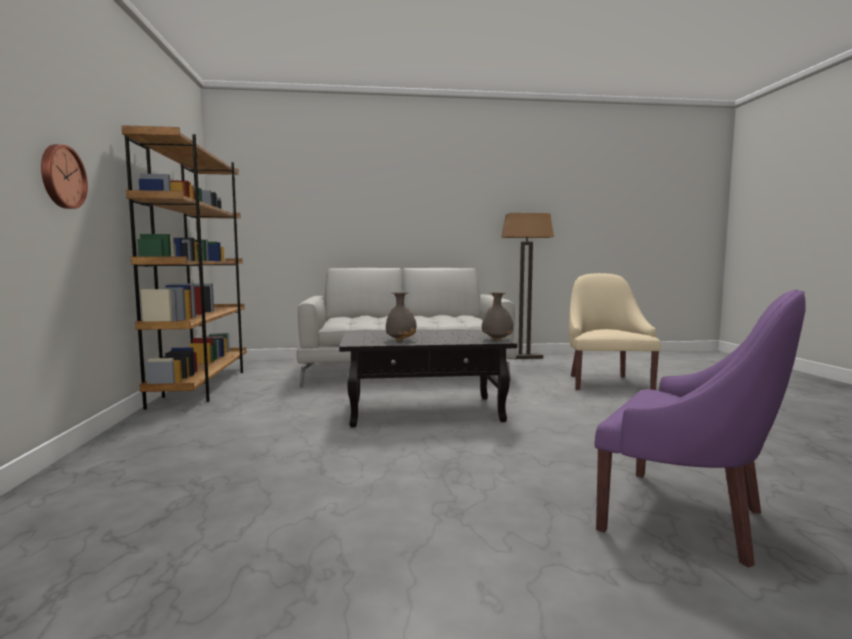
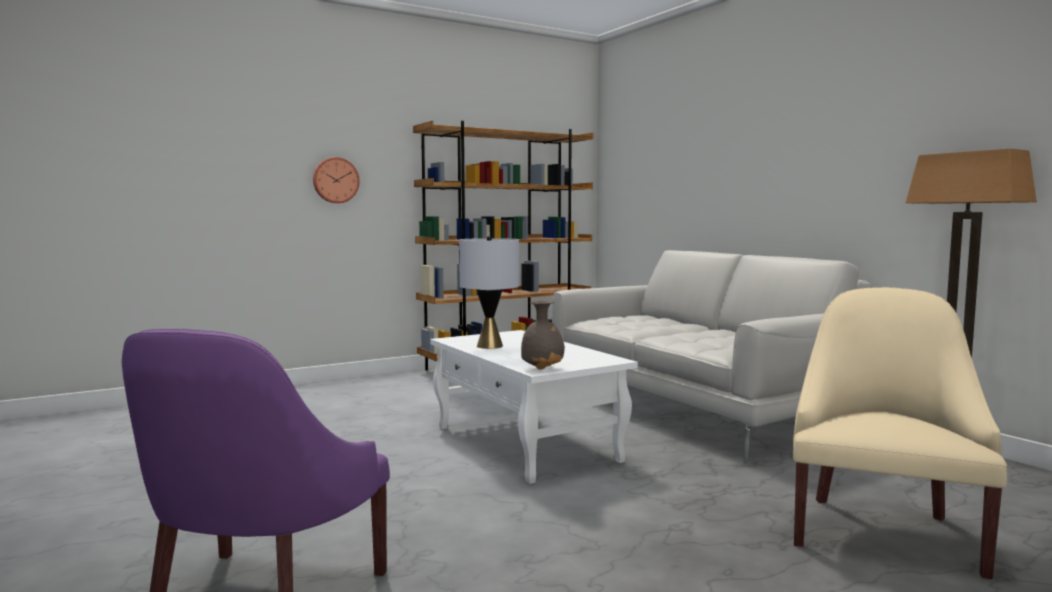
camera: 65 degrees right, 0 degrees up
(401, 340) = (490, 346): grey vase -> grey table lamp
(426, 411) = (526, 444): black coffee table -> white coffee table
(605, 382) = (882, 531): beige armchair -> beige armchair turned 45 degrees counterclockwise

